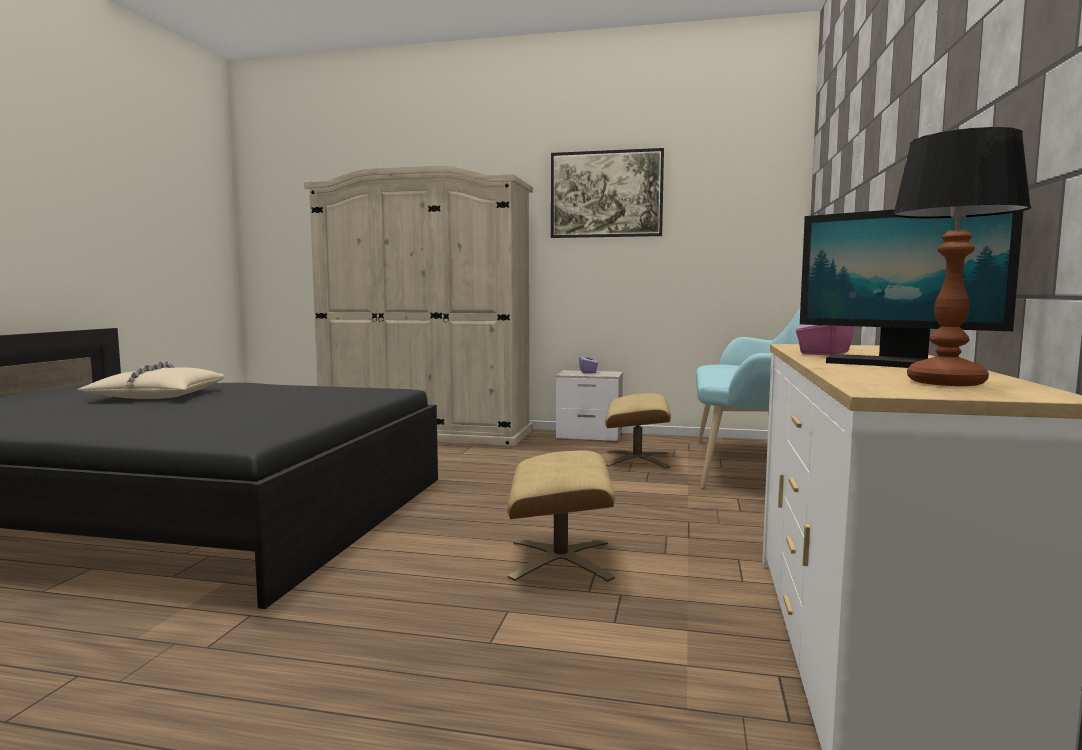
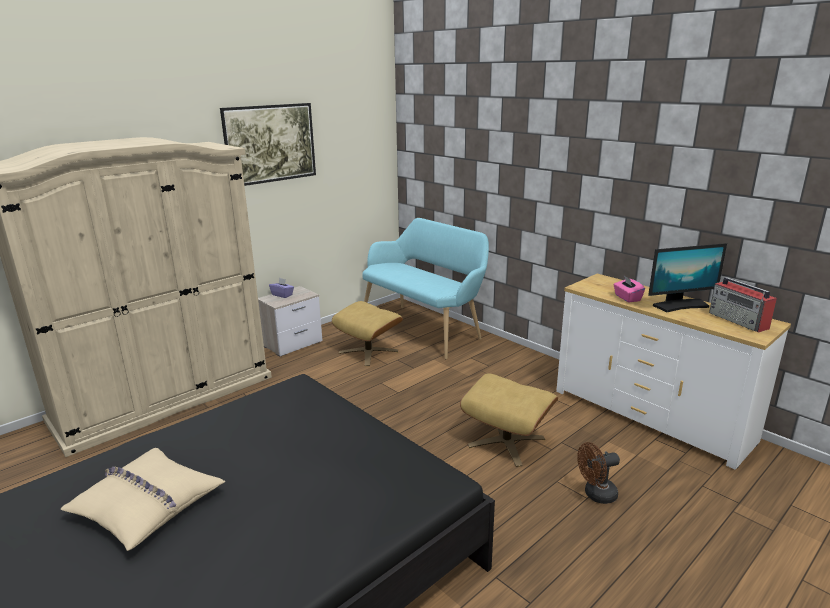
camera: 55 degrees left, 15 degrees up
(507, 648) = (596, 495): none -> brown fan
(947, 382) = (738, 321): table lamp -> radio

